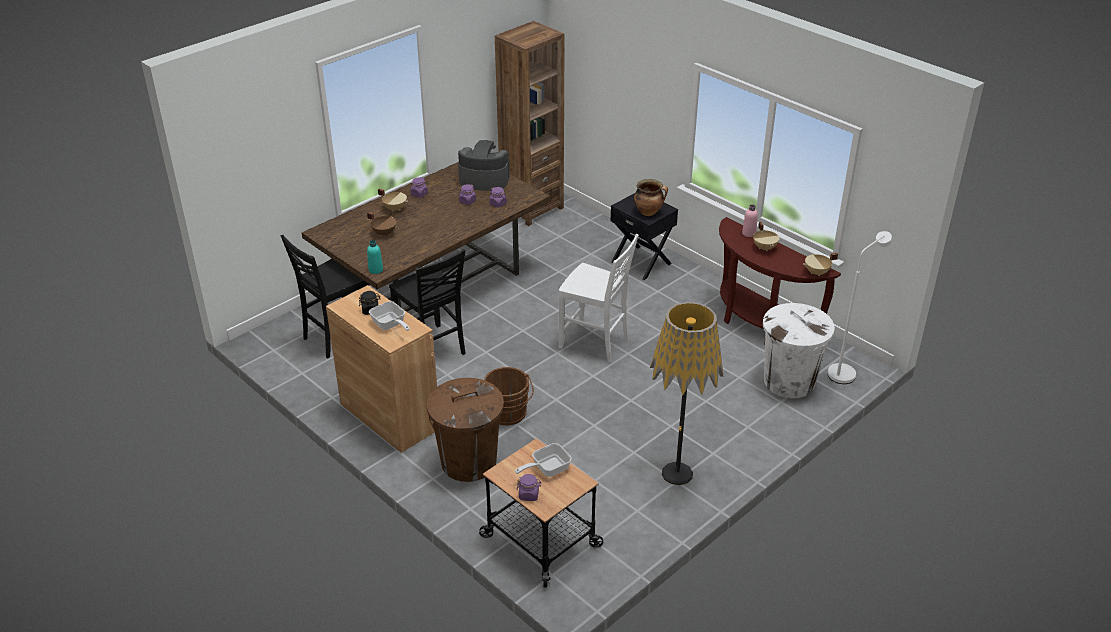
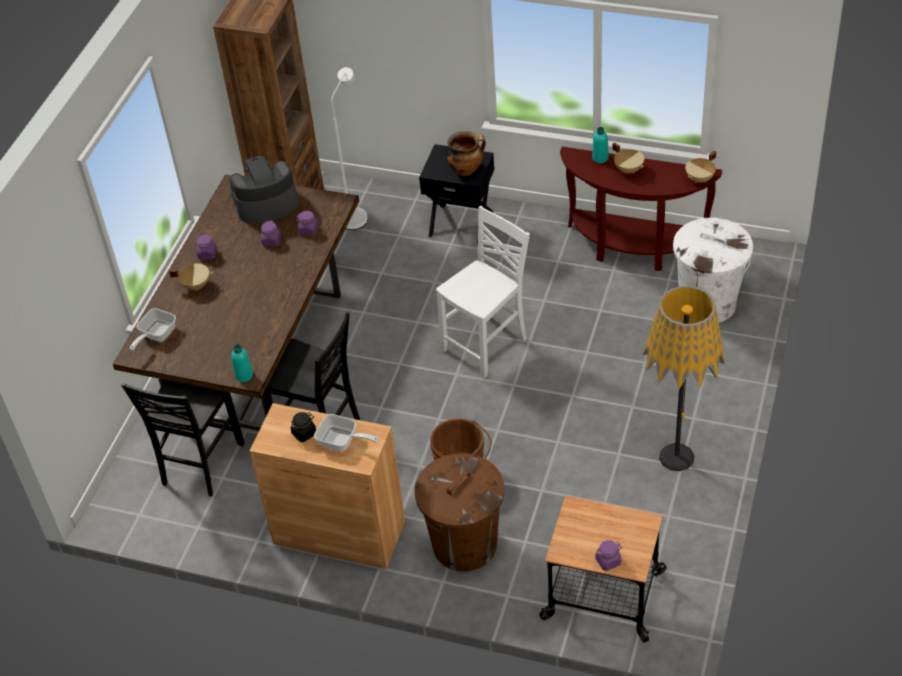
camera: 25 degrees left, 10 degrees up
(384, 233) = (212, 323): brown cooking pot -> none
(547, 469) = (603, 524): frying pan -> frying pan (155, 335)
(595, 343) = (487, 345): white chair -> white chair turned 45 degrees counterclockwise
(749, 233) = (600, 158): pink bottle -> turquoise bottle
(845, 371) = (752, 267): white floor lamp -> white floor lamp (355, 214)

